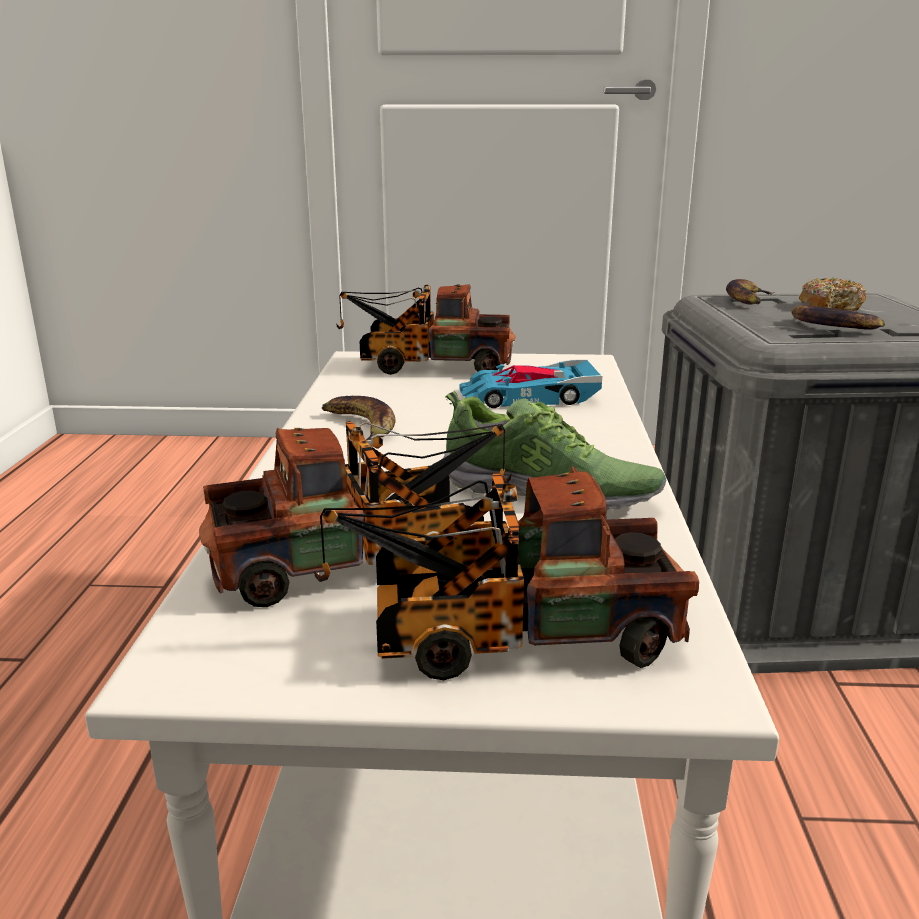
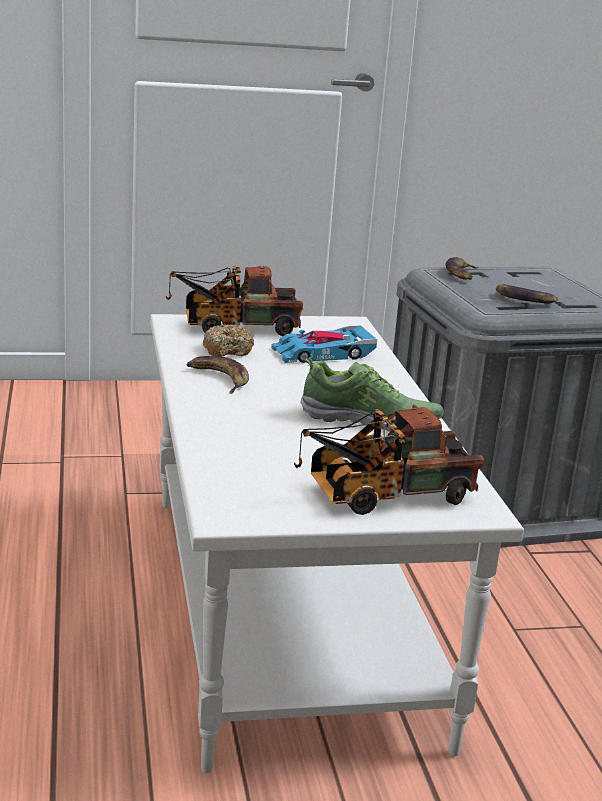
camera: 15 degrees left, 0 degrees up
(366, 561) = (285, 462): toy truck -> none
(830, 306) = (519, 281): donut -> donut (228, 350)

